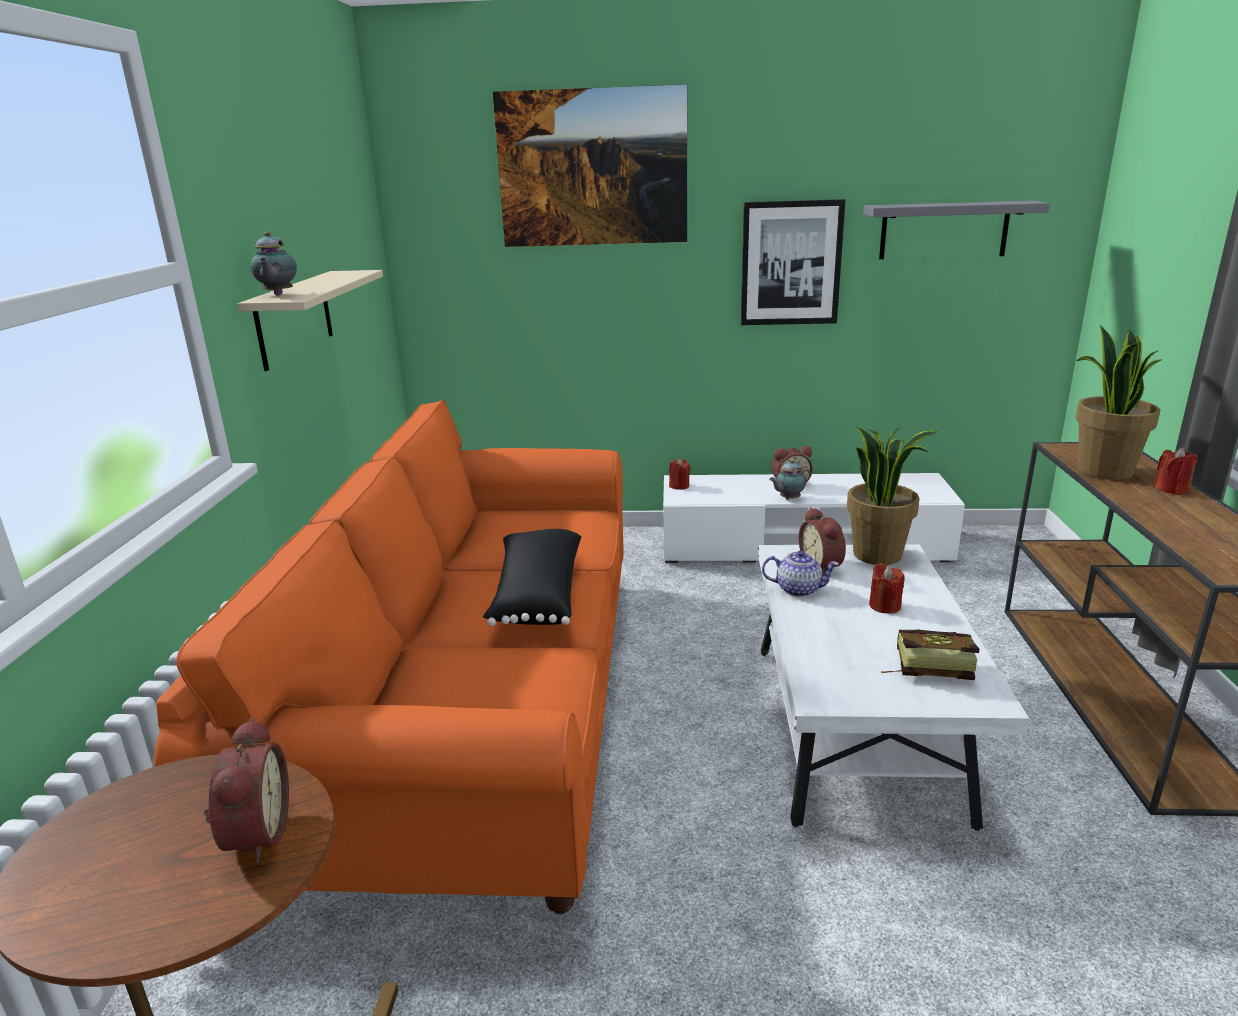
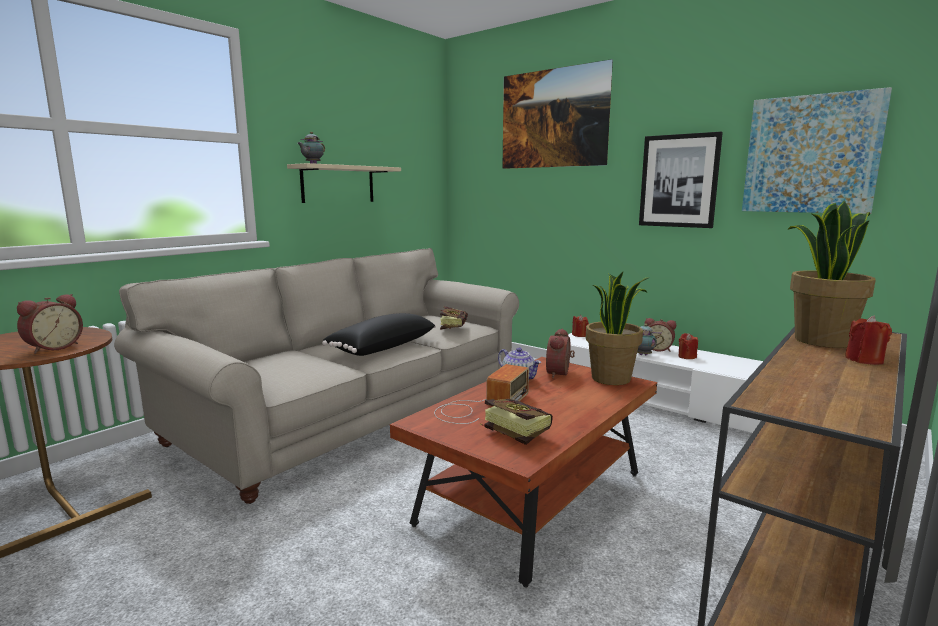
camera: 35 degrees right, 10 degrees down
(480, 704) = (354, 412): orange sofa -> beige sofa
(575, 528) = (454, 328): none -> book
(834, 647) = (480, 406): none -> radio
(855, 729) = (533, 499): white coffee table -> brown coffee table
(884, 606) = (557, 400): red candle -> red candle (687, 357)
(944, 230) = (811, 154): grey shelf -> picture

